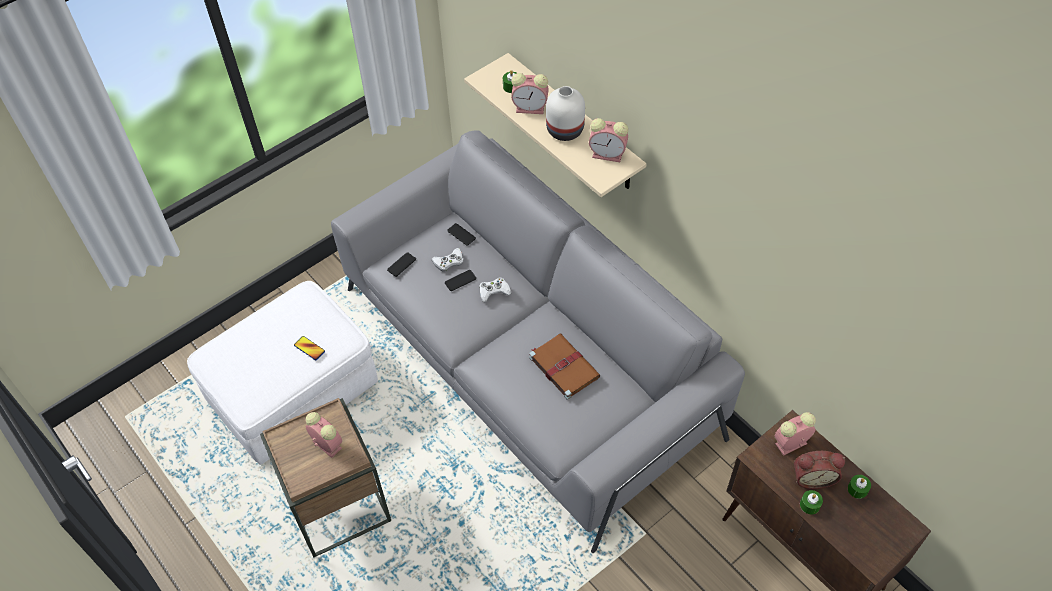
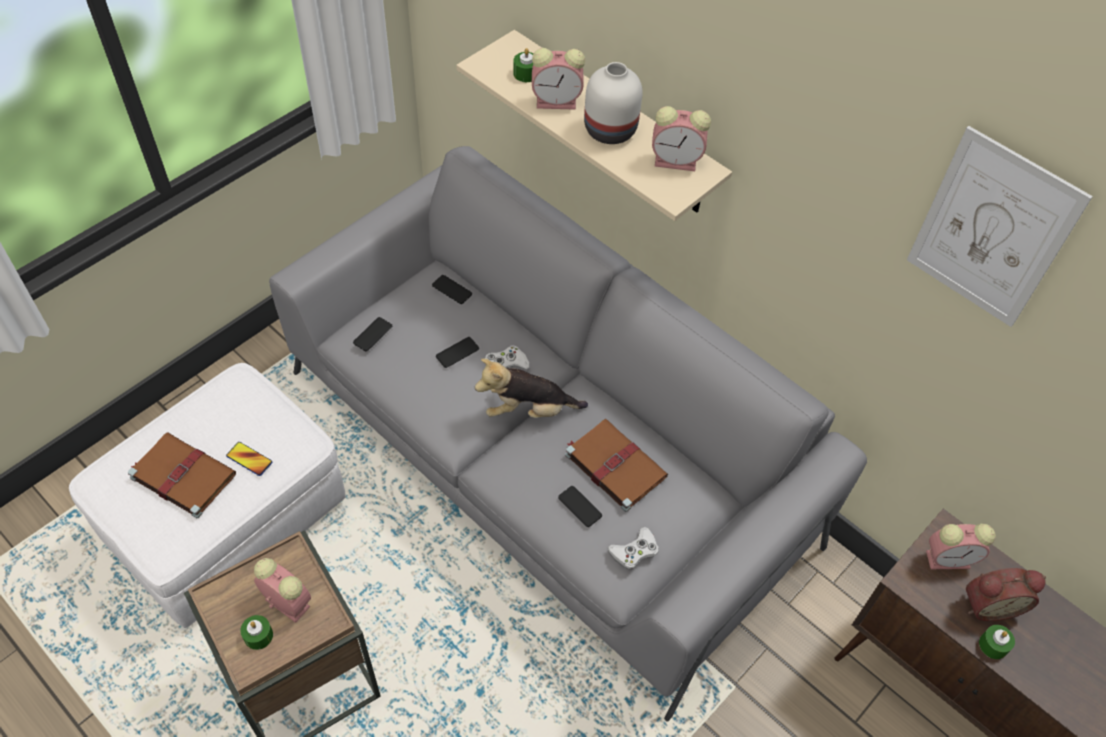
camera: 10 degrees left, 0 degrees up
(263, 357) = (181, 475): none -> brown book
(449, 262) = (439, 328): white game controller -> white game controller (634, 551)
(507, 324) = (528, 410): none -> plush toy
(535, 394) = (580, 506): none -> phone
(790, 444) = (949, 559): alarm clock -> alarm clock turned 150 degrees counterclockwise
(794, 216) = (992, 230): none -> picture
(857, 489) = (1053, 617): green candle -> green candle (258, 636)

